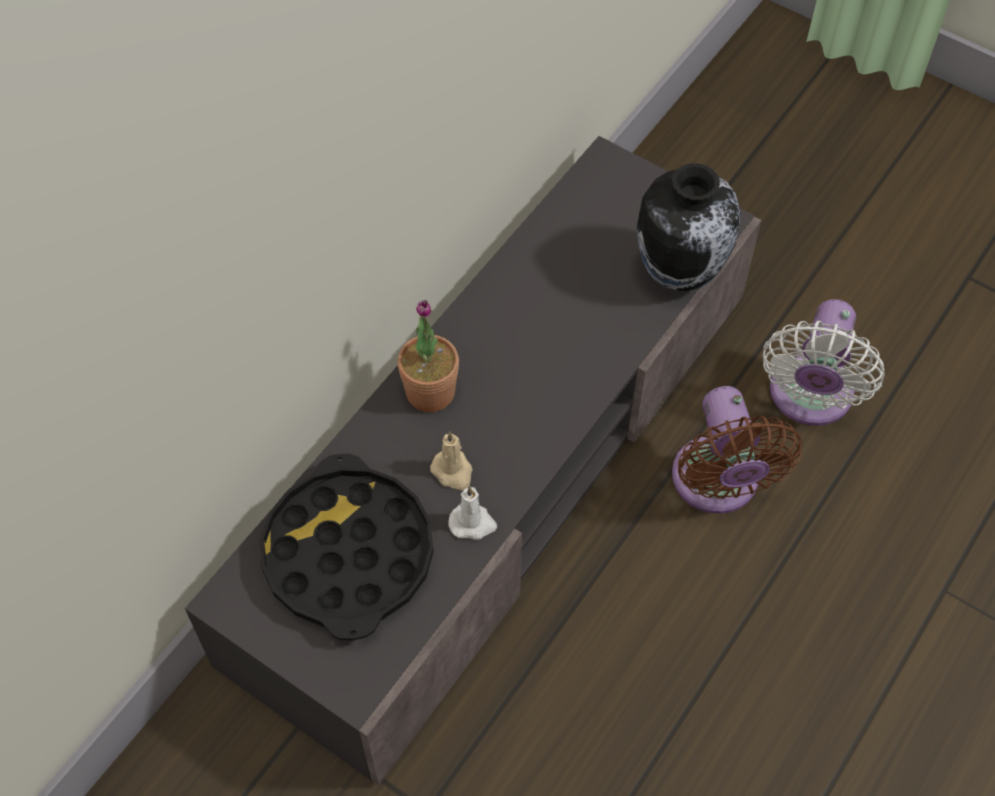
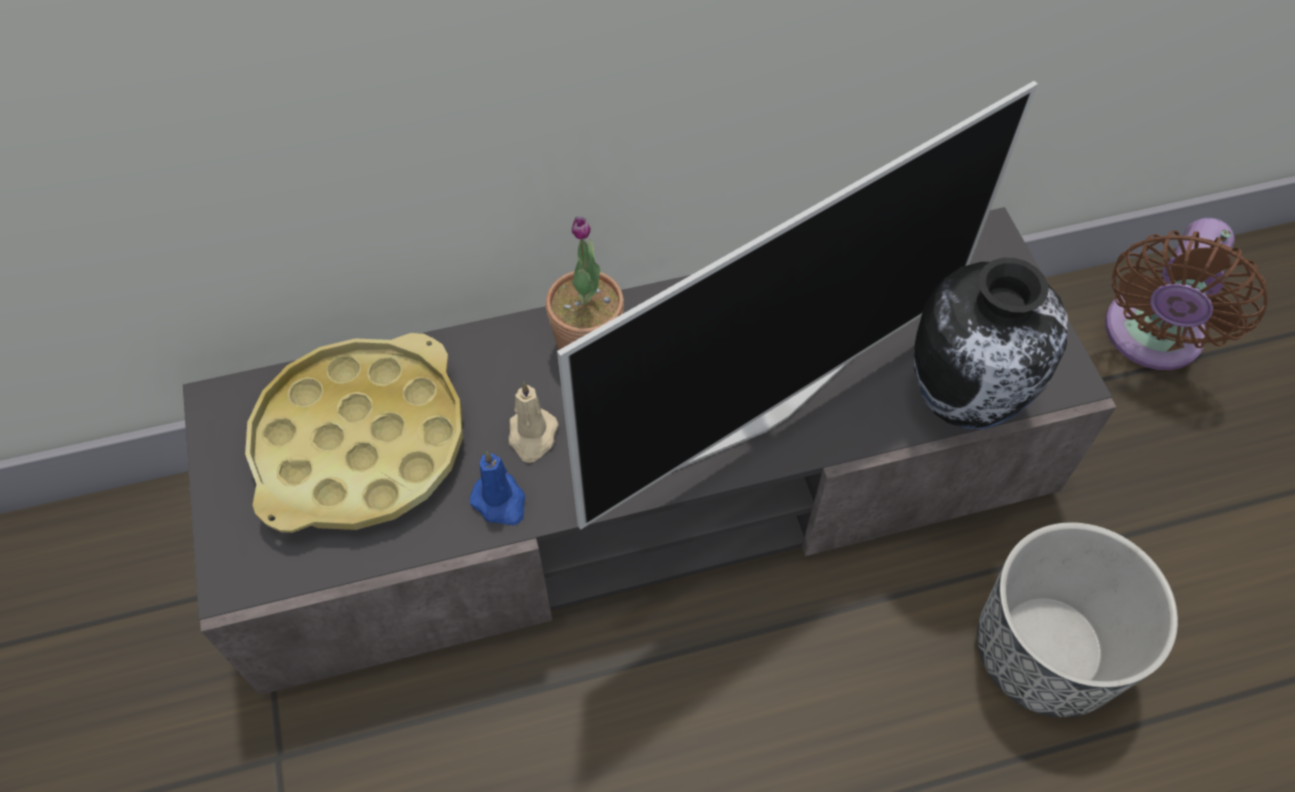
camera: 40 degrees right, 0 degrees up
(348, 554) = (360, 443): black tray -> yellow tray
(473, 523) = (500, 502): white candle -> blue candle
(573, 357) = (763, 409): none -> television
(717, 485) = (858, 666): brown fan -> brown fan (1150, 338)
(808, 398) = (1046, 651): white fan -> planter

